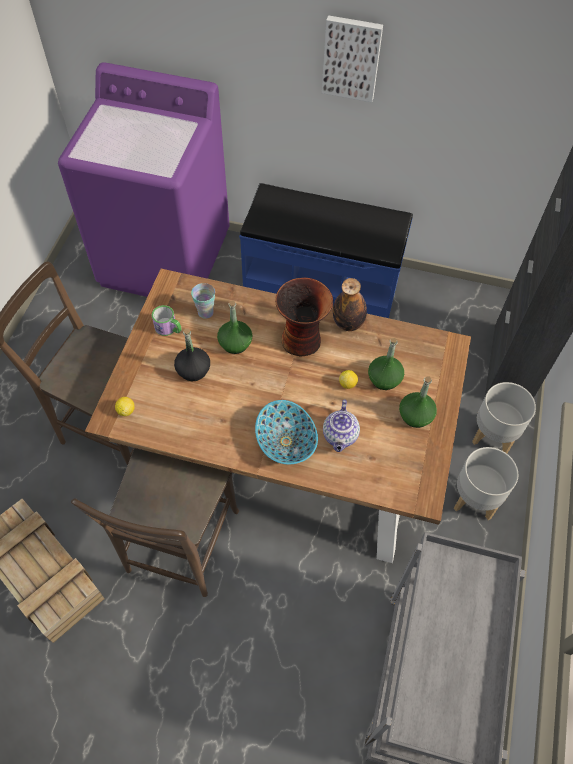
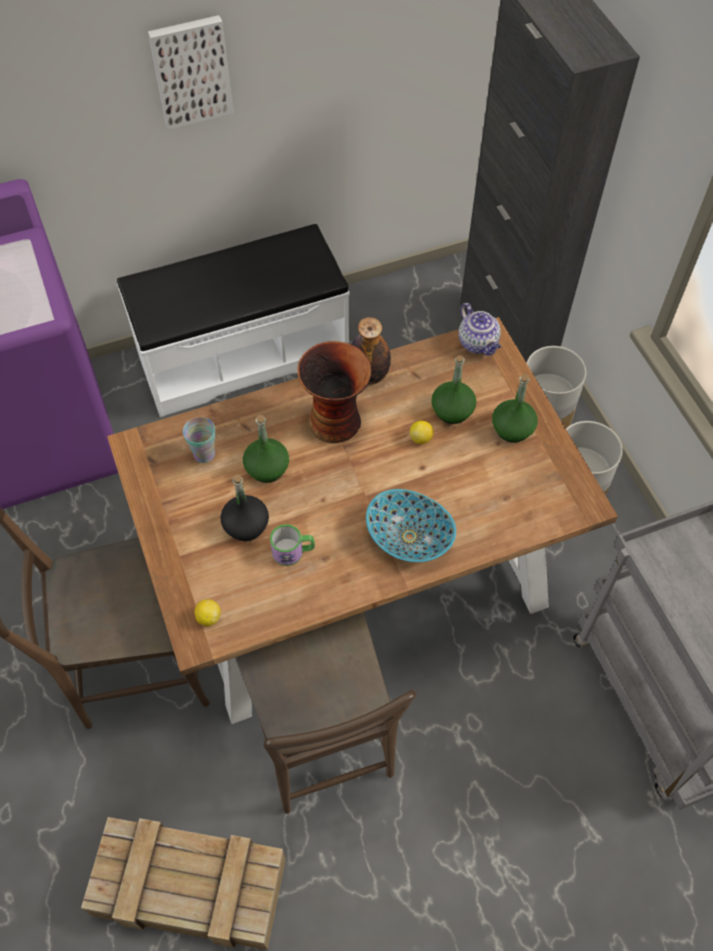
camera: 35 degrees left, 0 degrees up
(169, 328) = (178, 497): mug -> mug (293, 551)
(322, 278) = (242, 354): blue bench -> white bench
(340, 436) = (458, 496): teapot -> teapot (478, 343)

